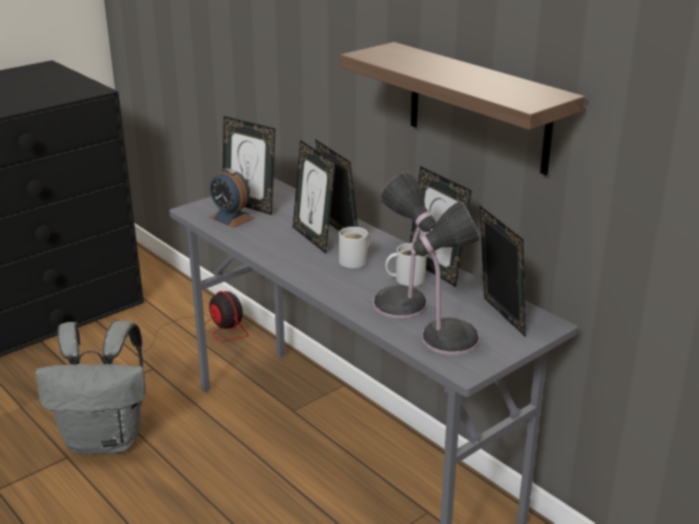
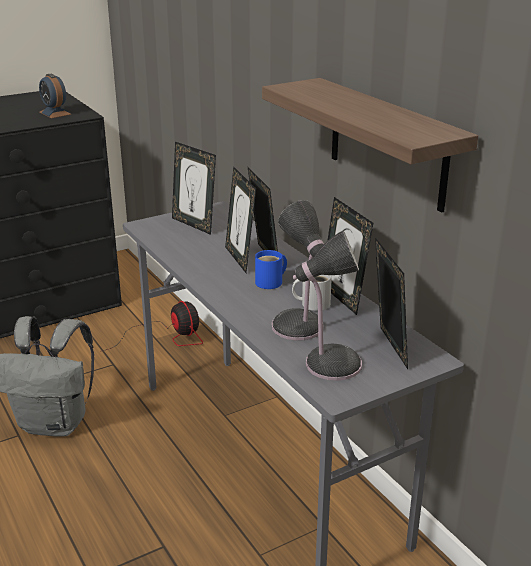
camera: 10 degrees right, 0 degrees up
(231, 217) = (174, 234): alarm clock -> alarm clock (55, 113)
(356, 260) = (271, 282): white mug -> blue mug

